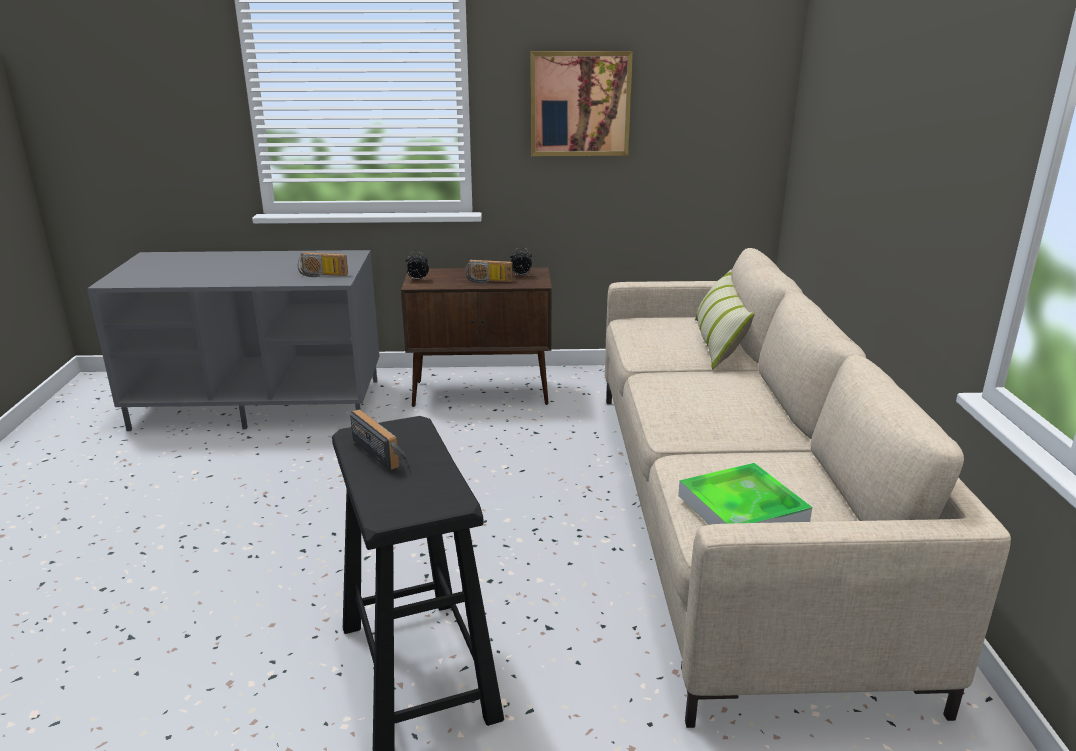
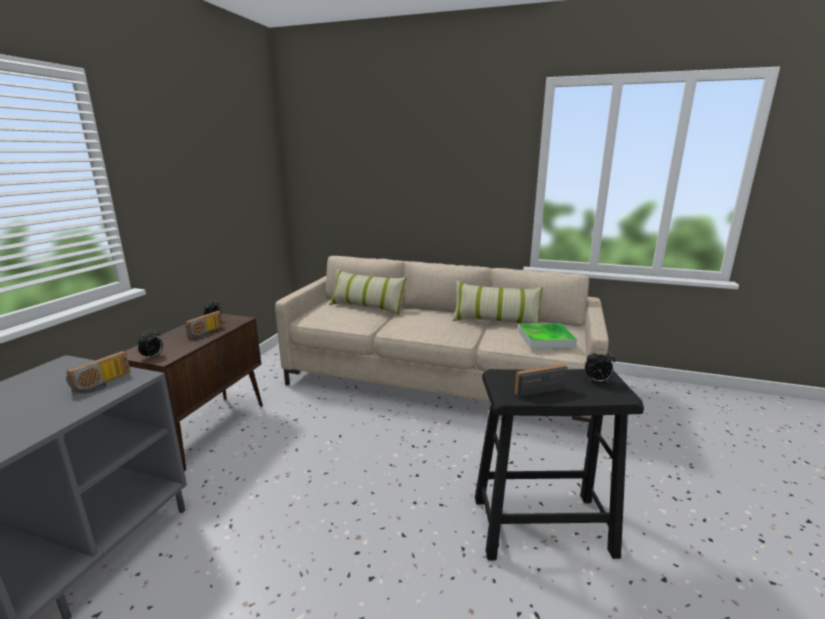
camera: 70 degrees left, 5 degrees down
(422, 495) = (597, 381): none -> alarm clock
(580, 104) = (188, 185): picture -> none
(784, 452) = (495, 321): none -> pillow

